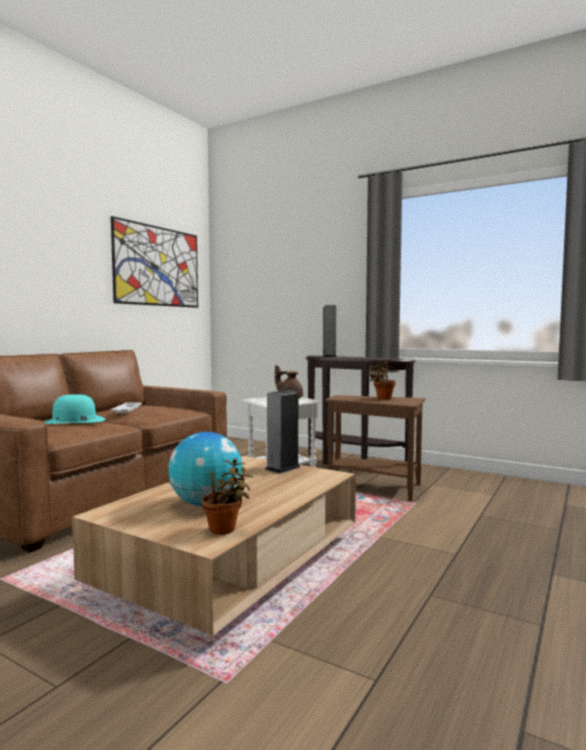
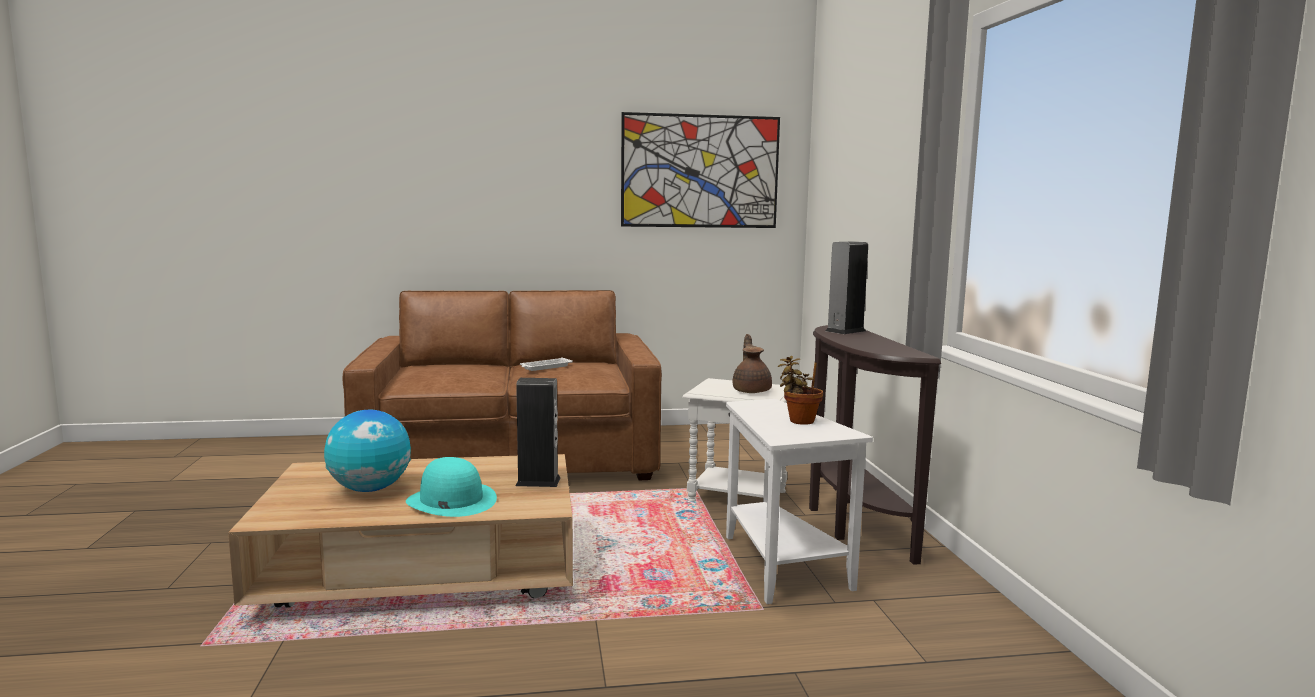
camera: 50 degrees right, 5 degrees up
(74, 421) = (464, 370): turquoise hat -> turquoise hat (451, 500)
(225, 529) = (304, 515): potted plant -> none
(377, 487) = (781, 567): brown side table -> white side table

